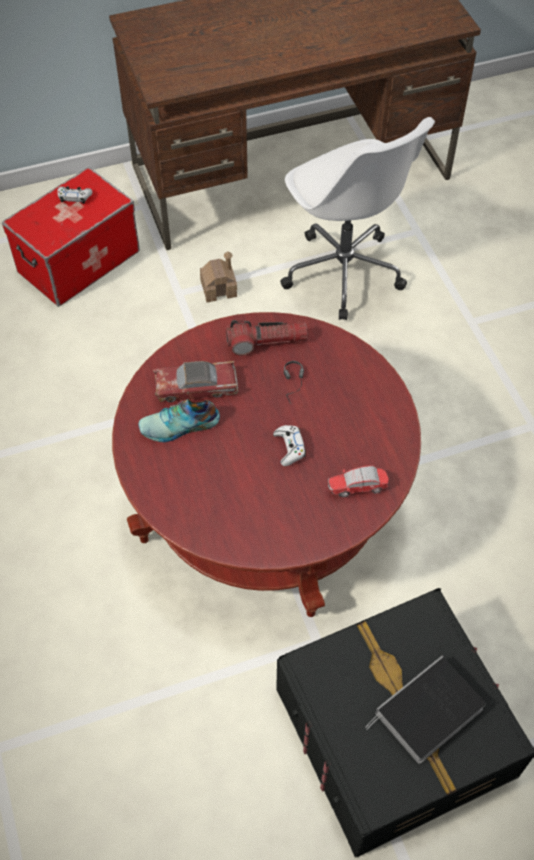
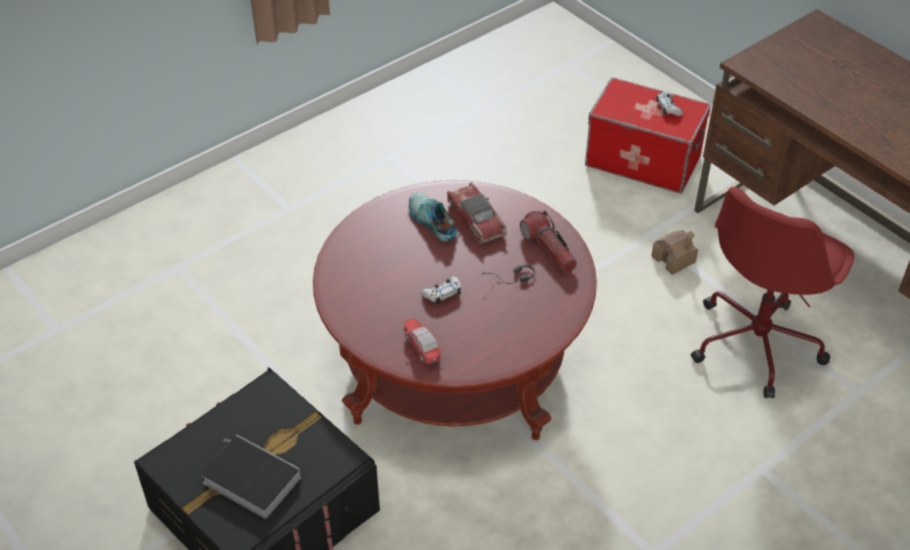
camera: 70 degrees right, 10 degrees down
(345, 275) = (754, 347): white office chair -> red office chair

